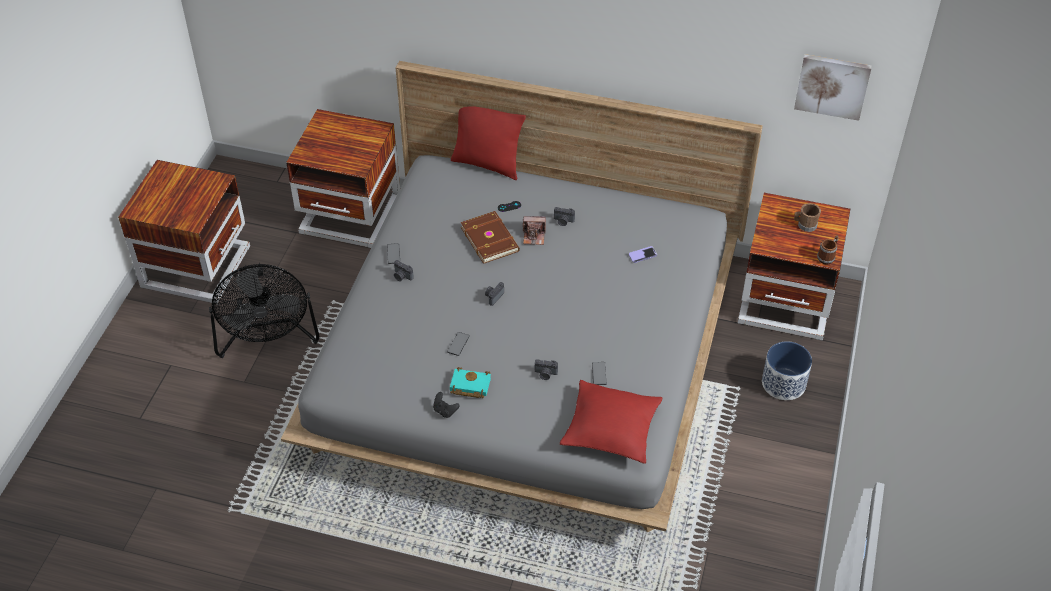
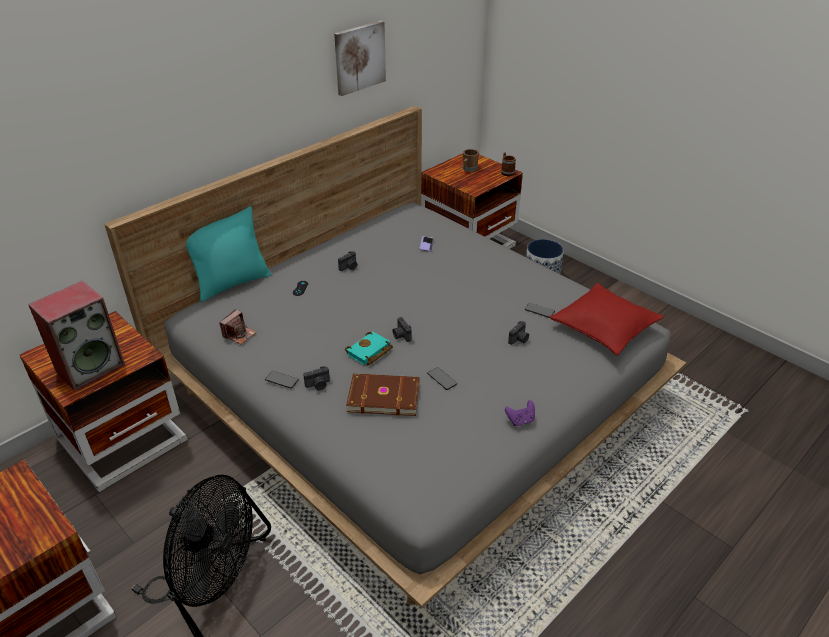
camera: 60 degrees left, 10 degrees down
(328, 150) = (91, 367): none -> speaker
(445, 411) = (520, 420): black game controller -> purple game controller
(469, 386) = (500, 391): turquoise book -> turquoise book (369, 352)
(487, 164) = (232, 283): red pillow -> turquoise pillow
(490, 238) = (328, 312): brown book -> brown book (383, 396)
(534, 236) = (351, 288): camera -> camera (239, 334)
(832, 85) = (446, 42): picture -> picture (359, 57)

